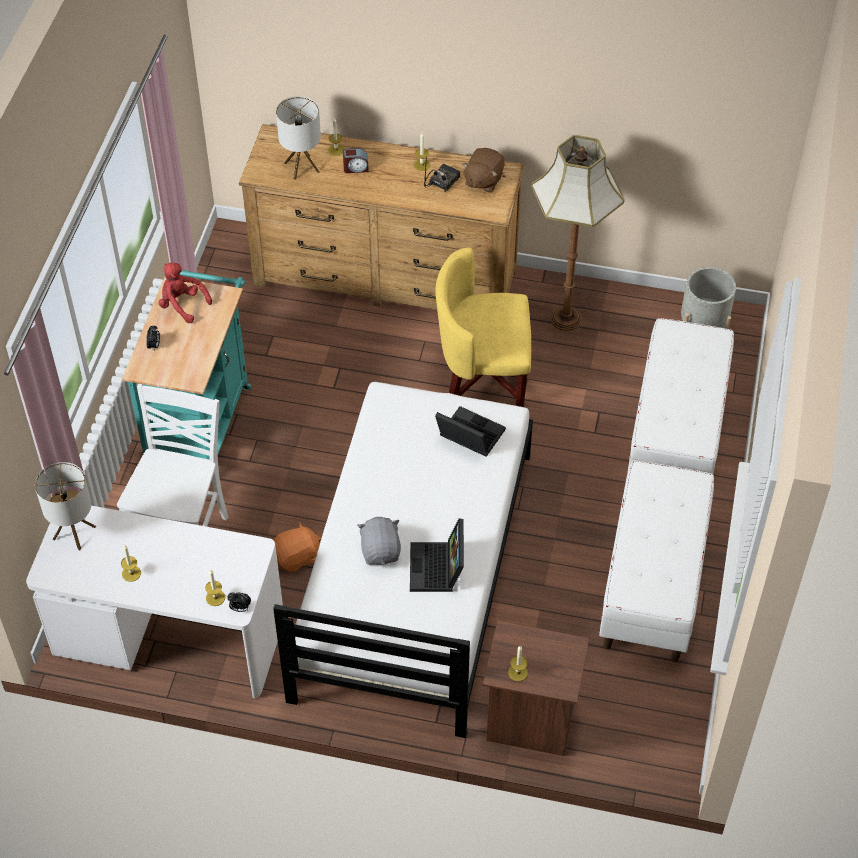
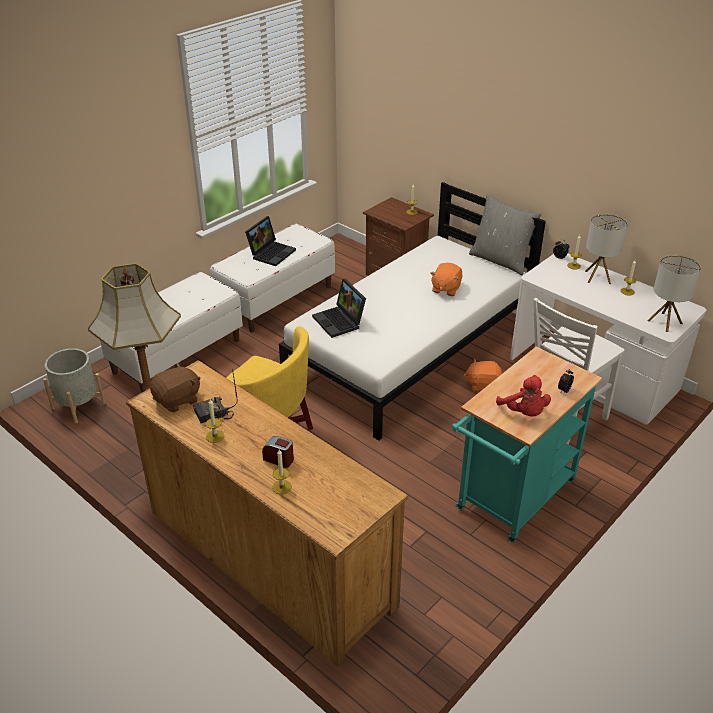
camera: 150 degrees left, 15 degrees down
(301, 167) = (331, 483): table lamp -> table lamp (598, 277)
(340, 651) = (500, 260): none -> grey pillow
(381, 551) = (445, 289): grey plush toy -> orange plush toy
(438, 569) = (416, 271): laptop -> laptop (271, 253)

